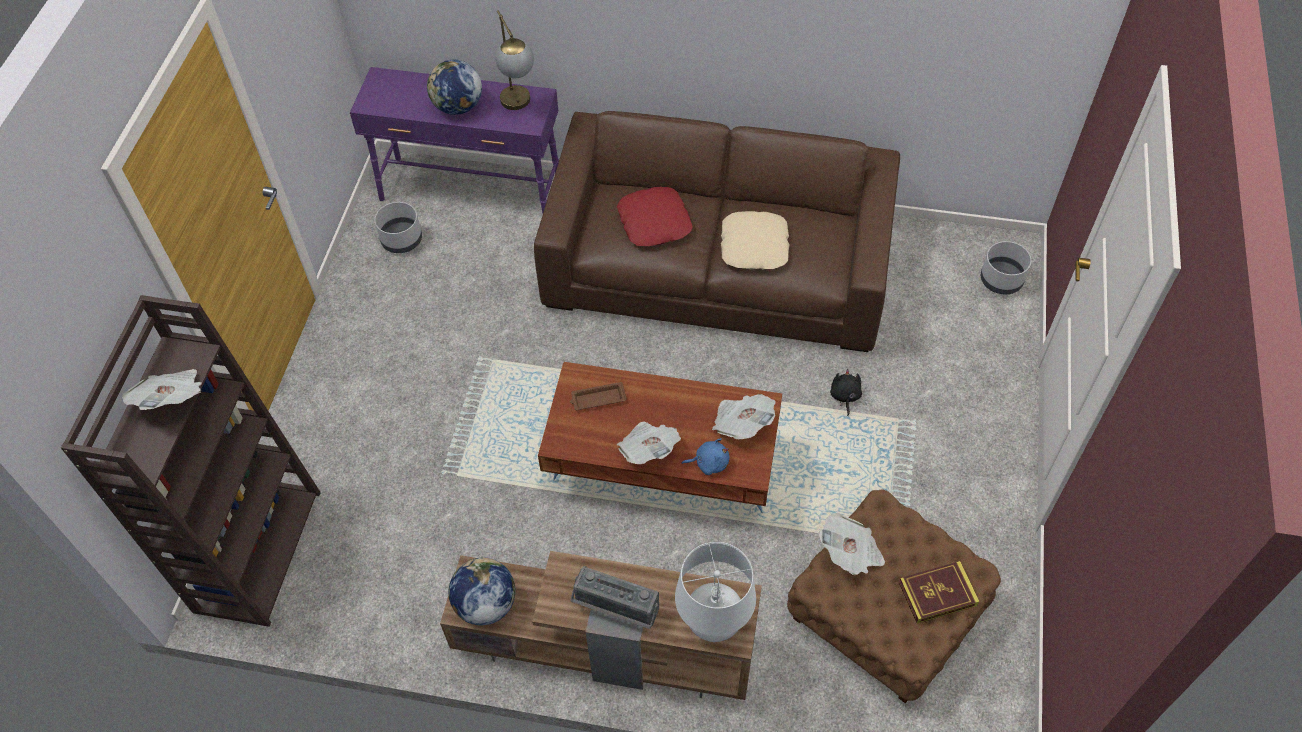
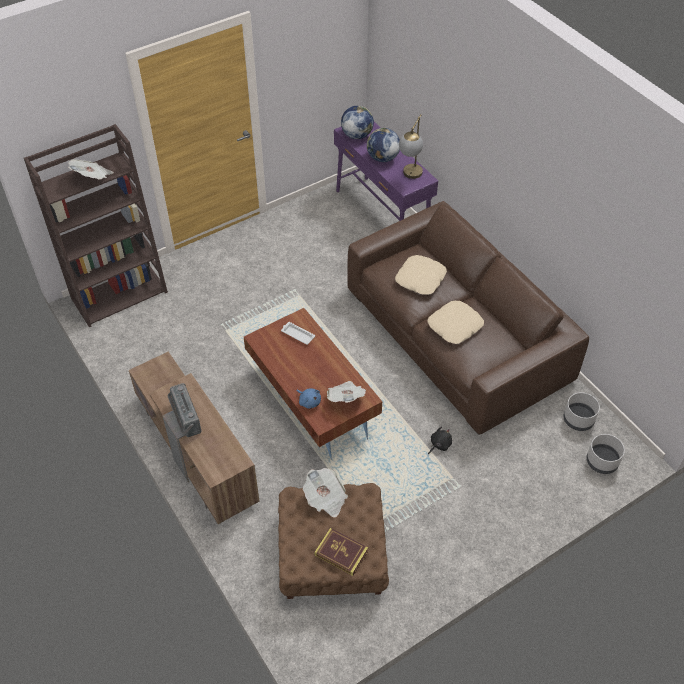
camera: 45 degrees right, 5 degrees down
(402, 239) = (325, 215): grey planter -> grey planter (578, 419)
(485, 604) = (153, 378): globe -> globe (356, 135)
(597, 399) = (297, 334): brown tray -> white tray
(648, 450) = (290, 373): newspaper -> none
(655, 222) = (421, 279): red pillow -> beige pillow
(713, 623) = (214, 460): white table lamp -> none

